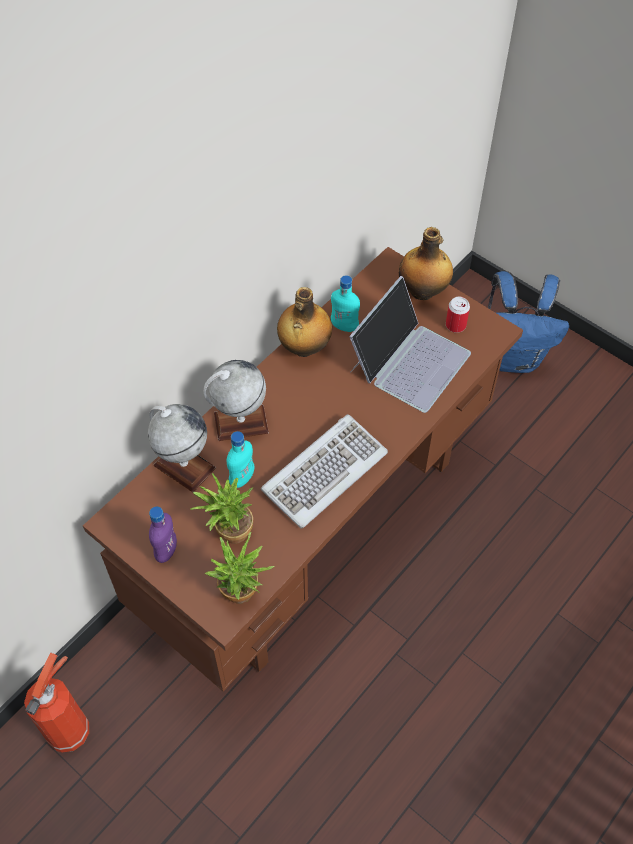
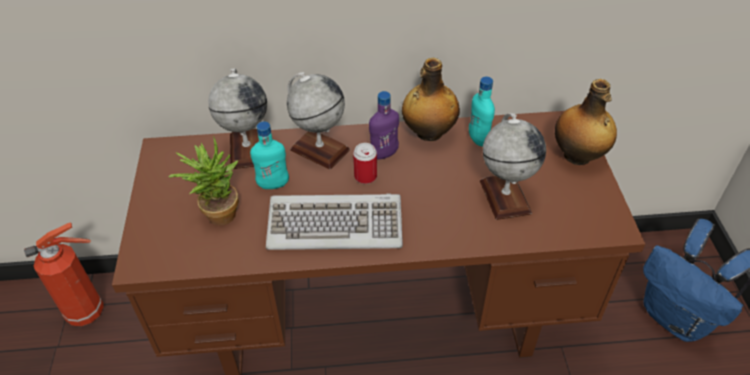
camera: 45 degrees right, 10 degrees down
(166, 551) = (165, 191): purple bottle -> purple bottle (383, 154)
(242, 595) = (168, 261): potted plant -> none
(409, 360) = (504, 196): laptop -> globe
(455, 325) = (579, 198): can -> can (365, 176)

